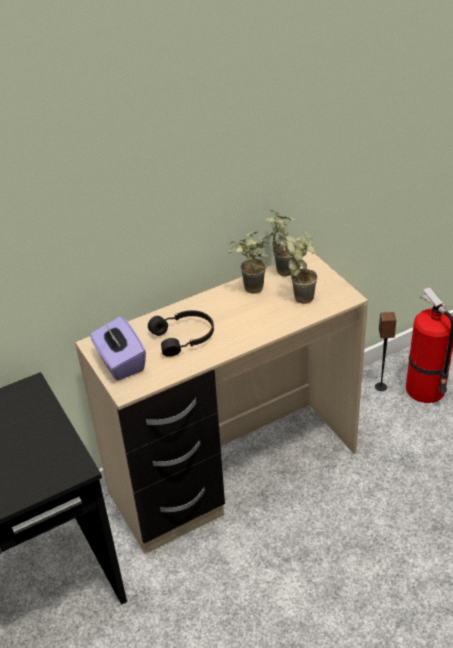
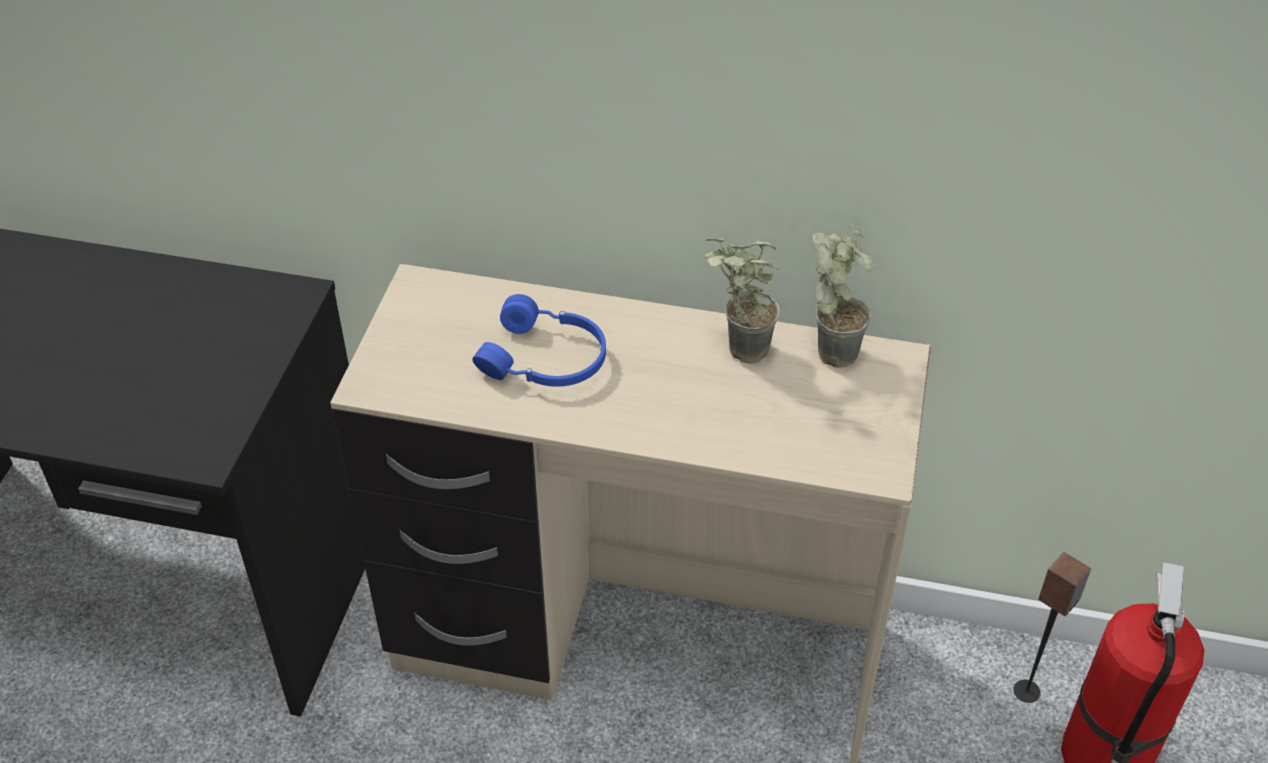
camera: 40 degrees right, 5 degrees up
(120, 362) = (414, 337): purple tissue box -> none
(184, 337) = (545, 361): black headphones -> blue headphones
(301, 294) = (810, 413): potted plant -> none

